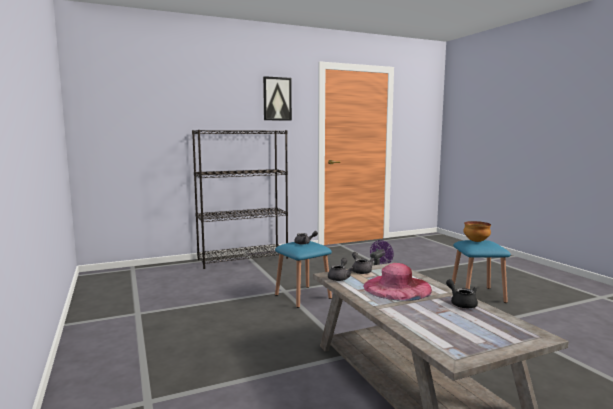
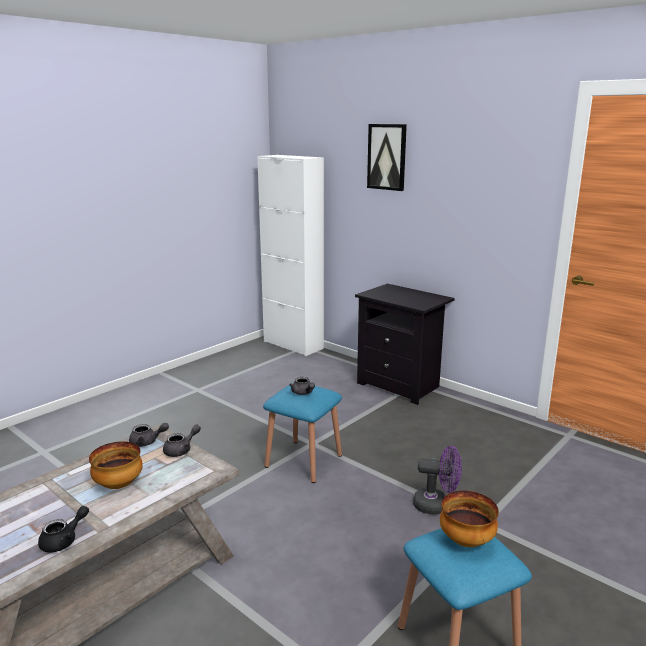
camera: 65 degrees right, 10 degrees up
(121, 271) = (293, 345): none -> white cabinet
(243, 259) = (401, 385): black bookcase -> black nightstand
(277, 99) = (491, 155): picture -> picture (387, 157)
(397, 287) = (119, 485): pink hat -> bowl

